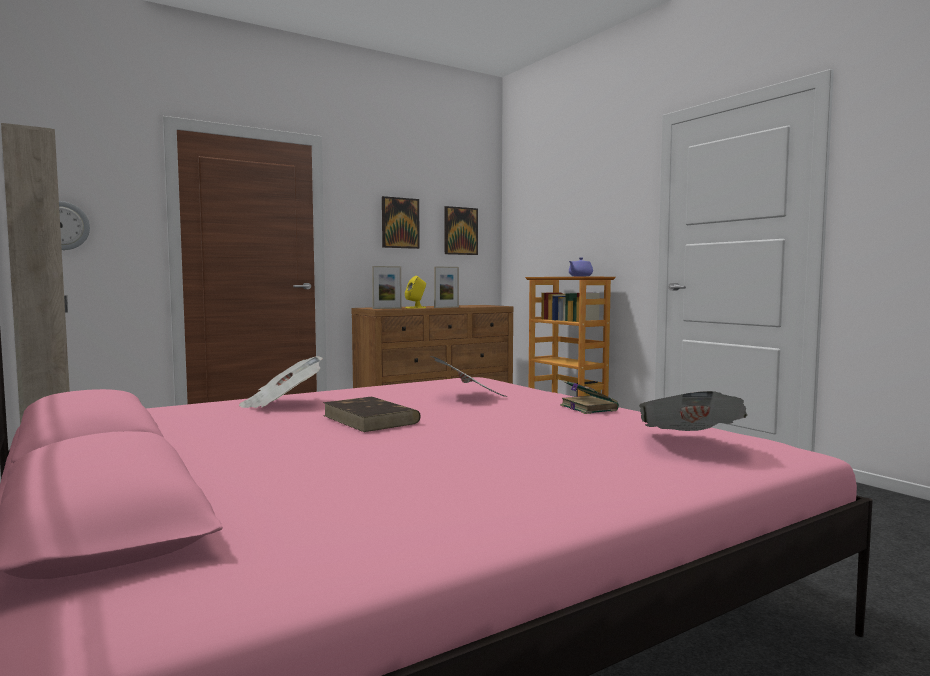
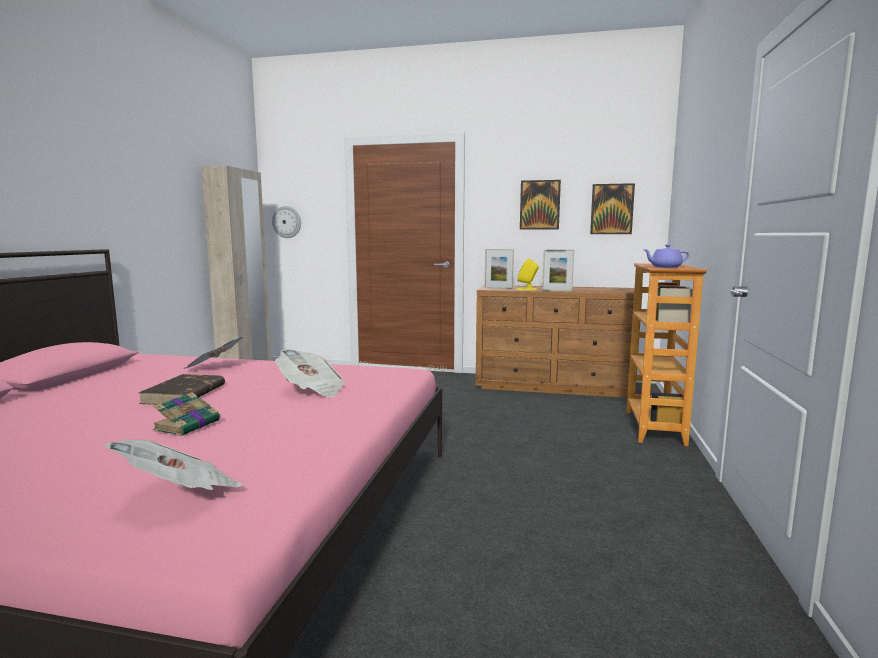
camera: 45 degrees right, 5 degrees up
(587, 408) = (323, 428): book -> book (188, 425)

